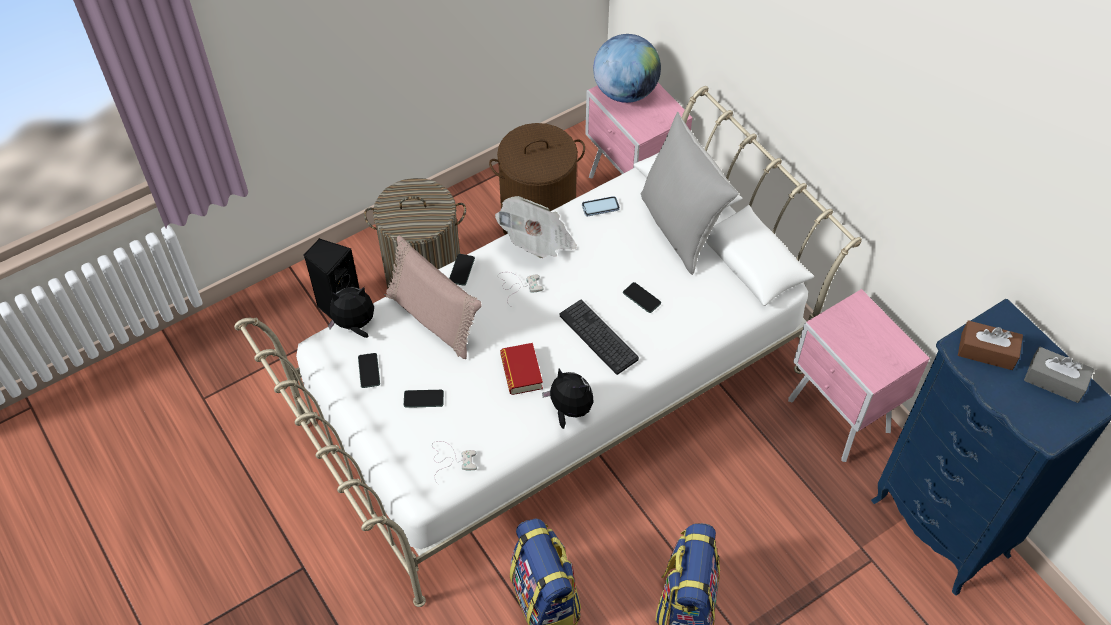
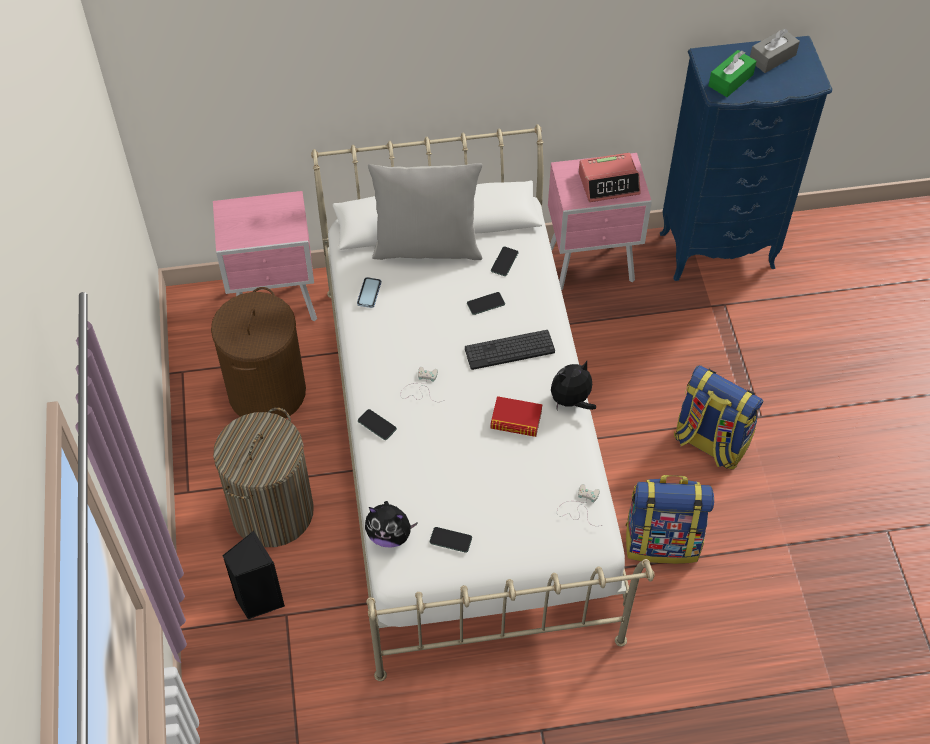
camera: 65 degrees left, 0 degrees up
(355, 325) = (389, 535): plush toy -> plush toy turned 90 degrees counterclockwise
(423, 399) = (505, 506): phone -> phone (504, 262)
(434, 319) = (421, 466): beige pillow -> none
(537, 241) = (379, 354): newspaper -> none
(625, 92) = (239, 225): globe -> none
(869, 348) = (609, 183): none -> alarm clock
(986, 351) = (730, 80): brown tissue box -> green tissue box

